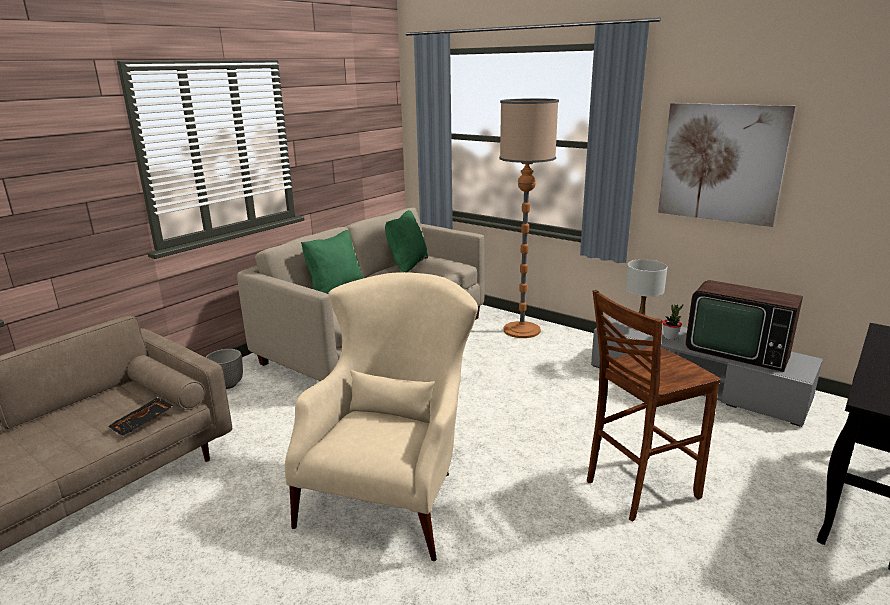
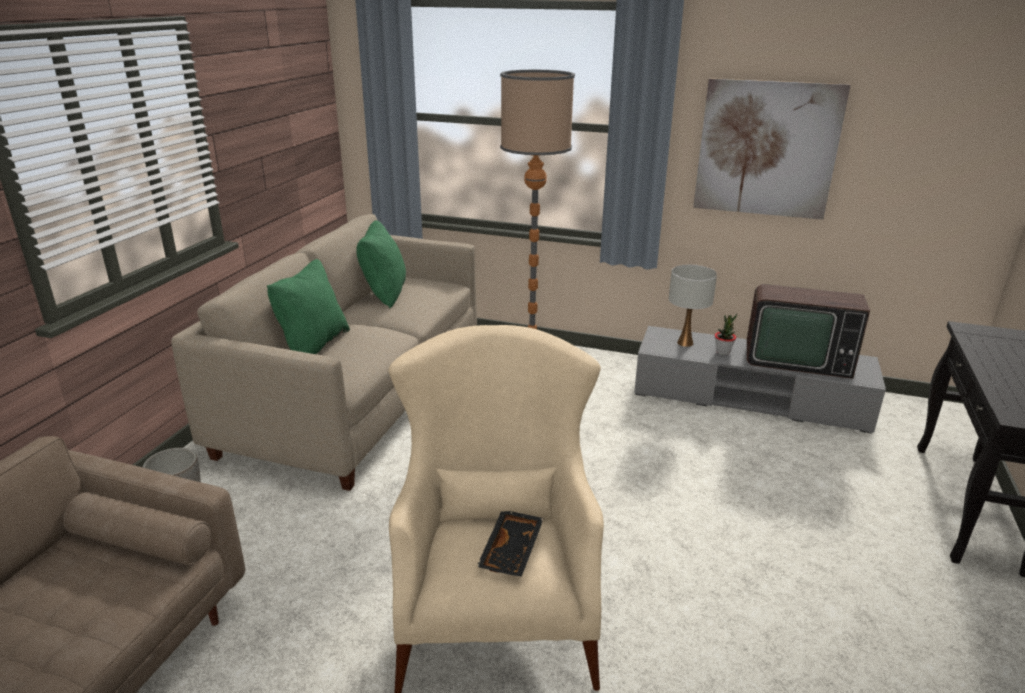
camera: 20 degrees left, 5 degrees up
(143, 423) = (135, 601): black tray -> black tray (512, 551)
(638, 488) = (762, 540): brown stool -> none

